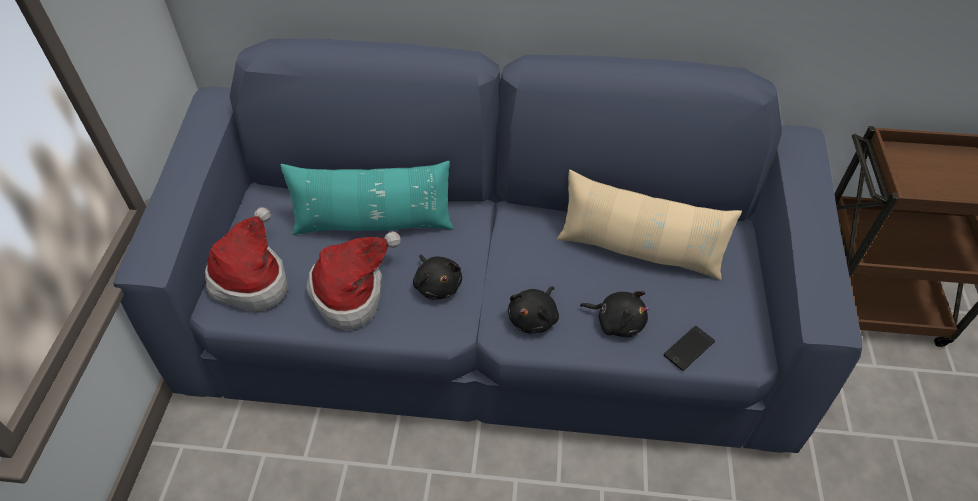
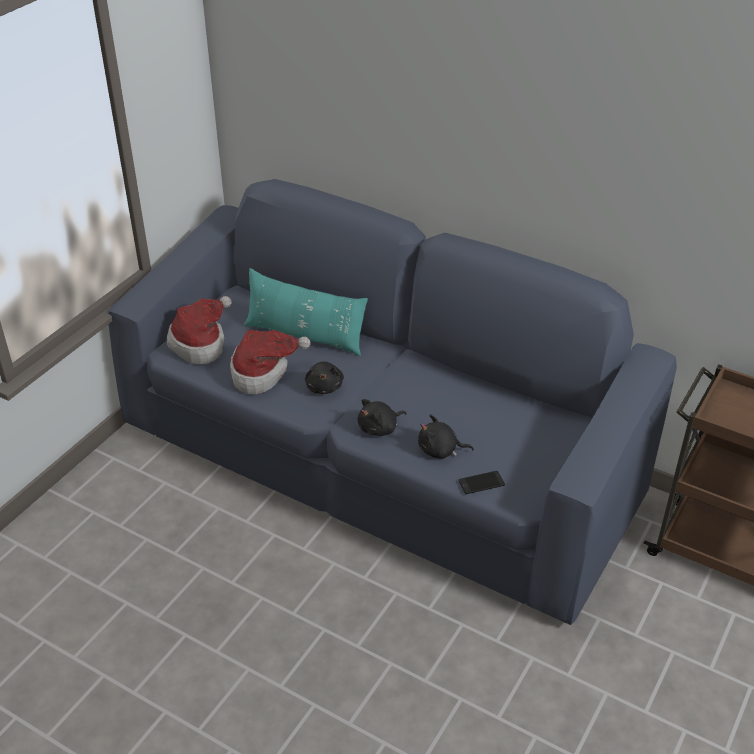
camera: 25 degrees right, 10 degrees down
(617, 322) = (440, 450): black plush toy -> black plush toy turned 135 degrees clockwise
(639, 251) = (493, 412): beige pillow -> none

